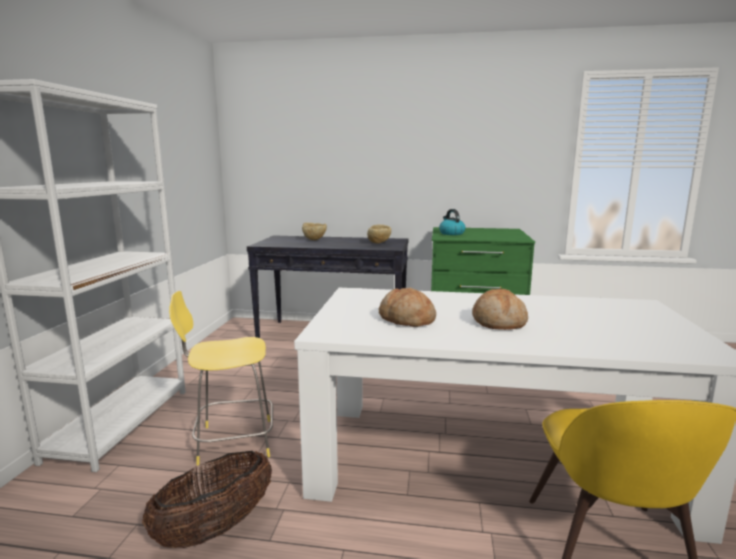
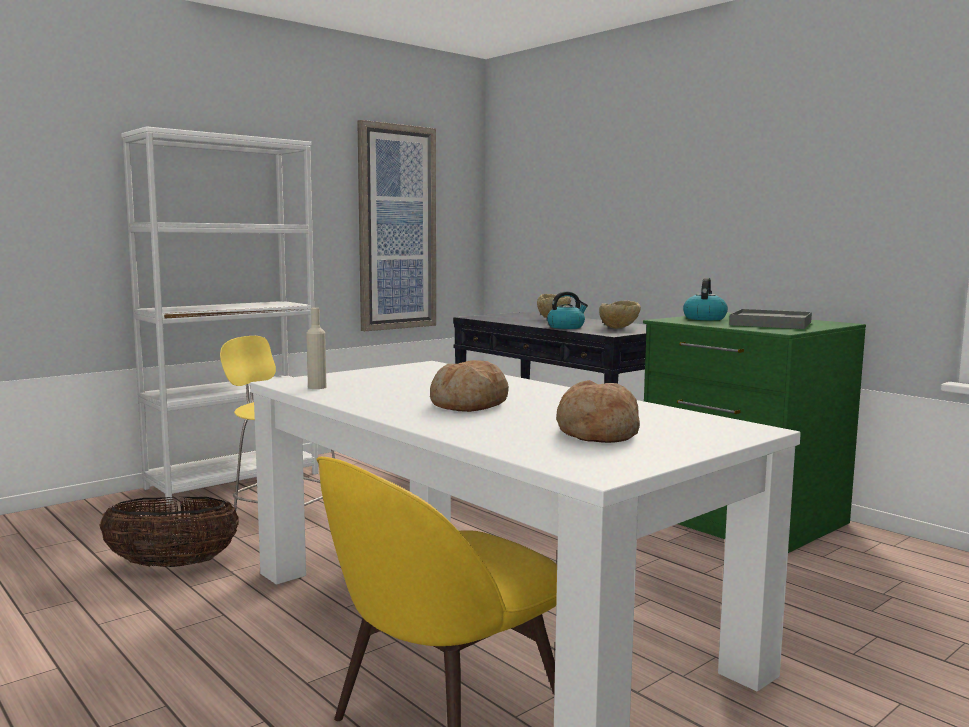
camera: 40 degrees right, 5 degrees down
(180, 178) = (396, 228): none -> picture
(349, 246) = (566, 327): none -> kettle
(363, 332) = (317, 387): none -> beige bottle
(406, 319) = (389, 388): bread -> bread (596, 433)
(492, 233) = (771, 323): none -> grey tray

